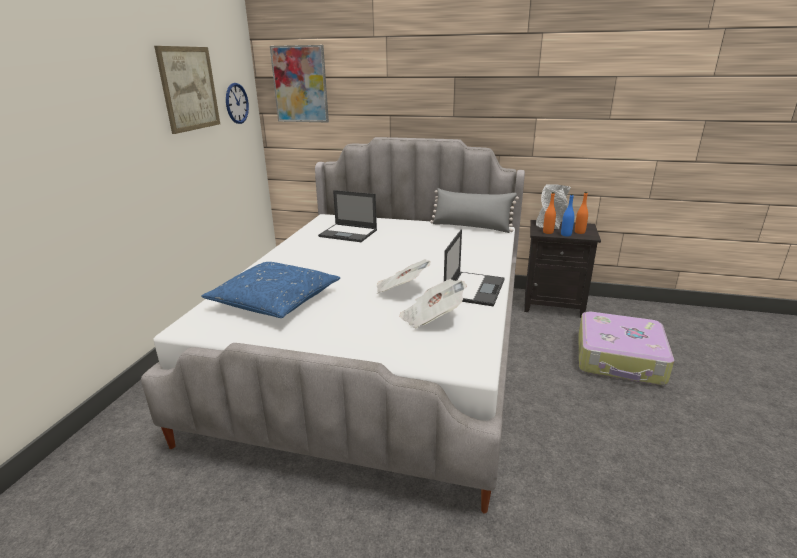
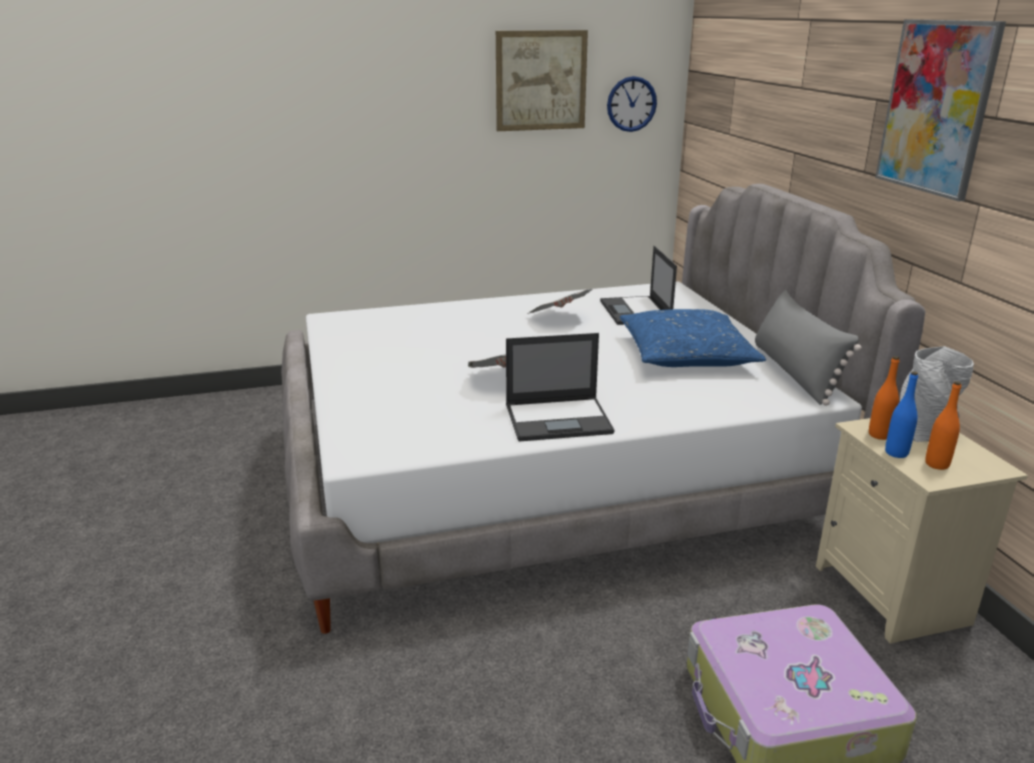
camera: 60 degrees right, 0 degrees up
(275, 300) = (412, 331): blue pillow -> blue pillow (686, 354)
(300, 84) = (719, 86): picture -> picture (936, 107)
(431, 318) = (448, 411): newspaper -> newspaper (558, 318)
(554, 304) = (894, 595): black nightstand -> beige nightstand

